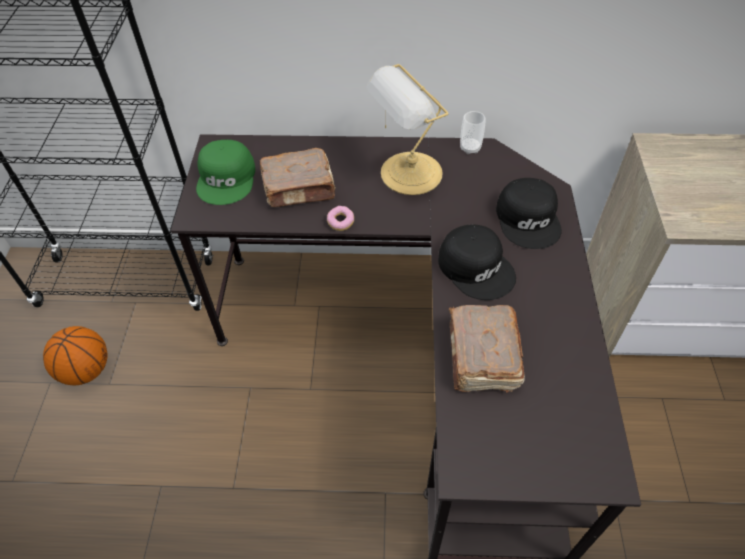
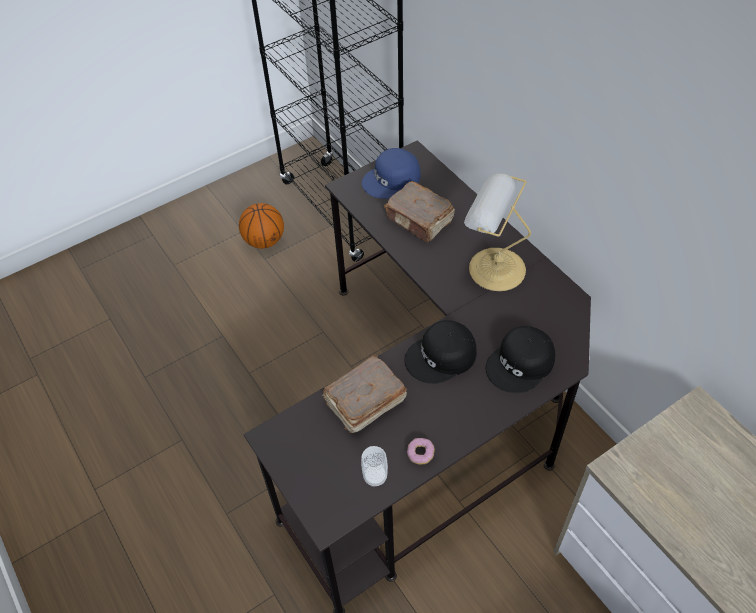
camera: 55 degrees right, 0 degrees up
(227, 178) = (392, 180): green cap -> blue cap
(340, 222) = (410, 260): donut -> donut (420, 454)
(470, 148) = (561, 288): cup -> cup (375, 476)
(477, 267) = (441, 357): black cap -> black cap turned 45 degrees clockwise

